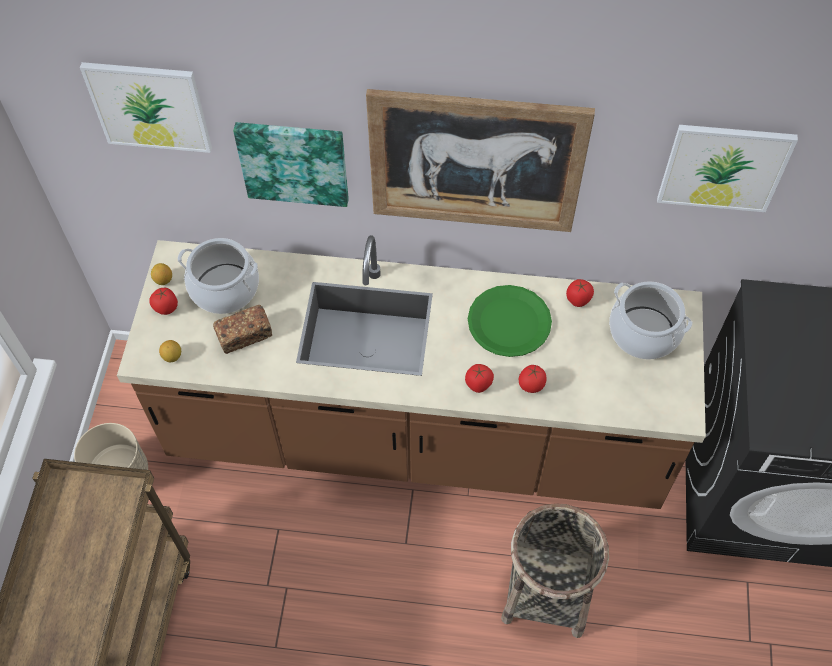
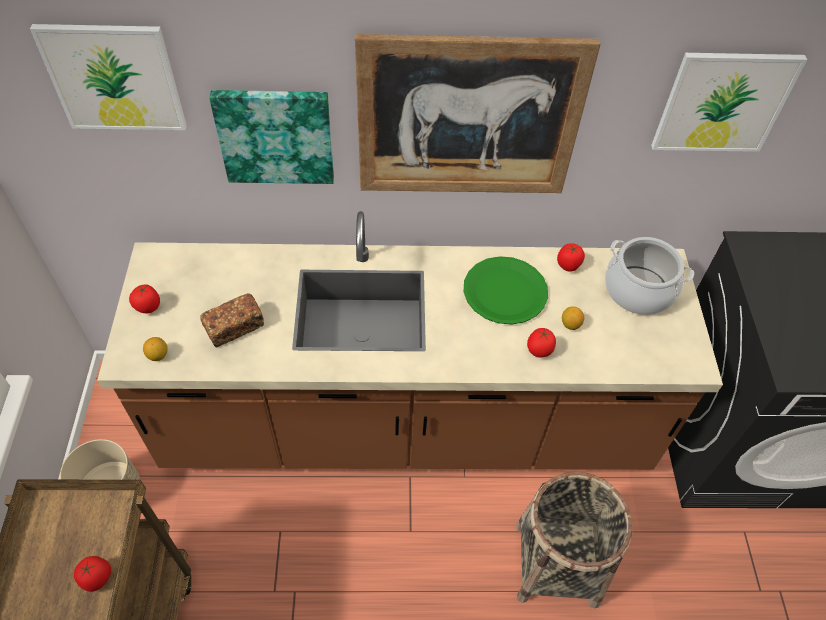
camera: 10 degrees left, 5 degrees down
(163, 280) = (143, 280): lemon -> lemon (570, 324)
(225, 288) = (209, 283): cooking pot -> none
(478, 384) = (485, 354): tomato -> tomato (98, 578)

